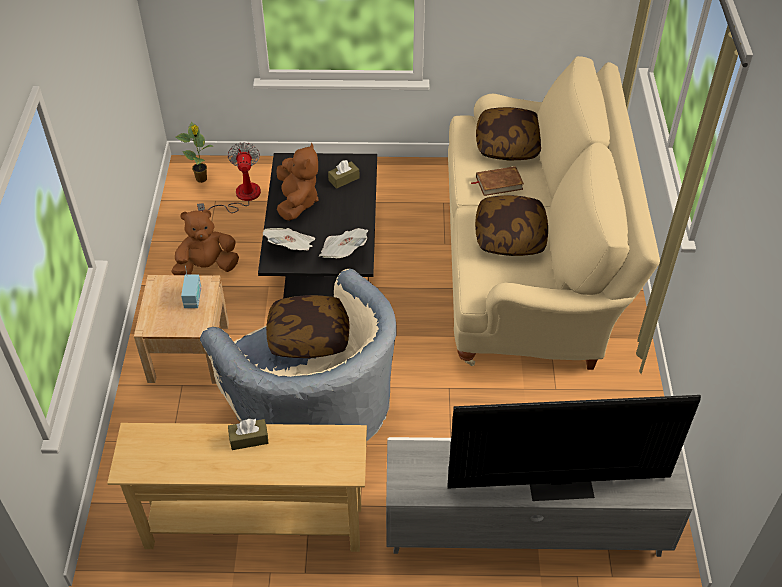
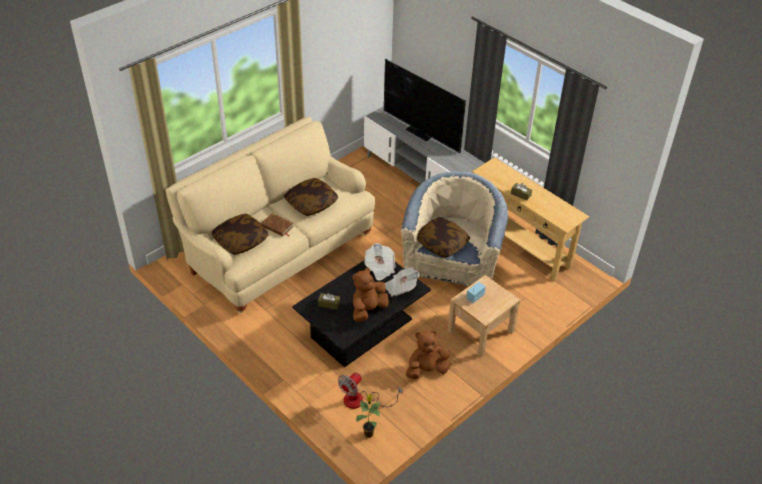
camera: 135 degrees left, 5 degrees down
(207, 267) = (426, 370): brown plush toy -> brown plush toy turned 135 degrees clockwise

